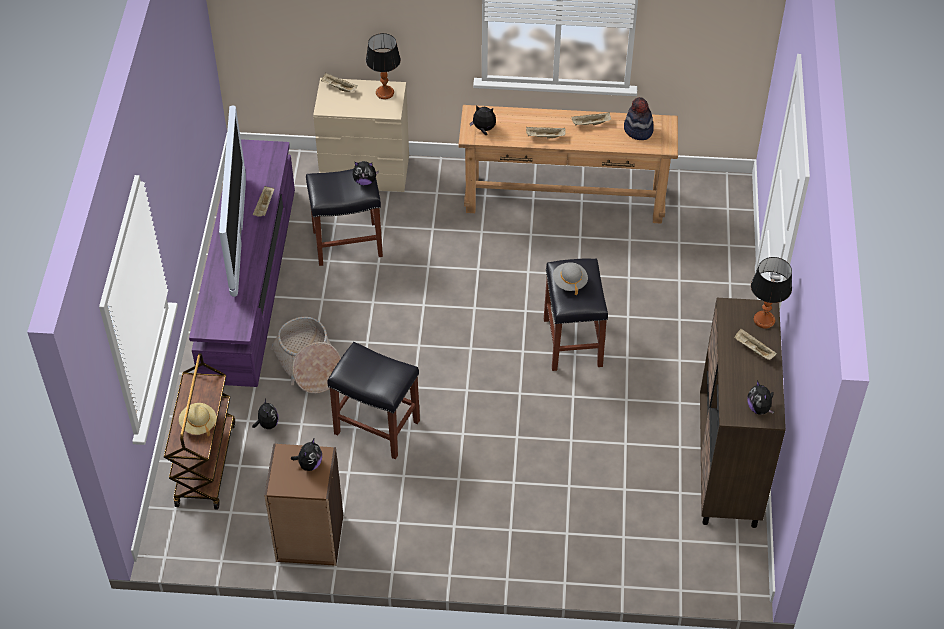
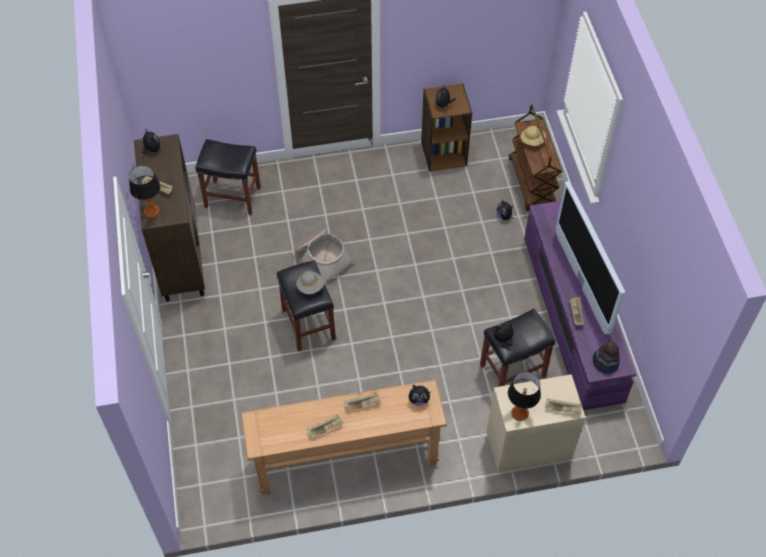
camera: 165 degrees right, 5 degrees up
(308, 364) = (496, 264): basket -> basket (322, 259)
(375, 427) = (430, 230): black stool -> black stool (233, 197)
(638, 130) = (281, 432): hat -> hat (605, 362)

